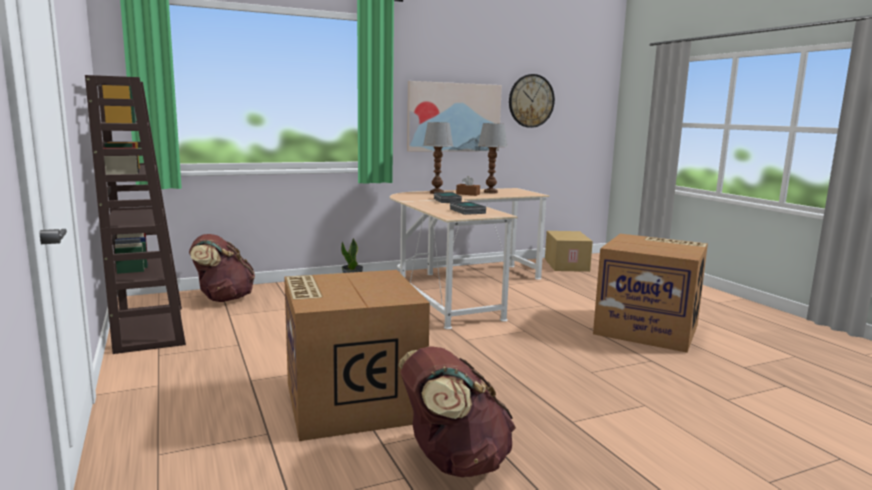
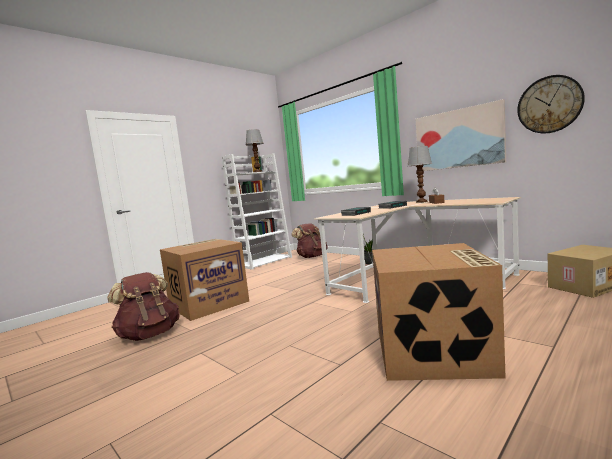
camera: 70 degrees right, 5 degrees down
(149, 328) = (265, 261): brown bookcase -> white bookcase
(490, 192) = (464, 201): table lamp -> table lamp (257, 172)

